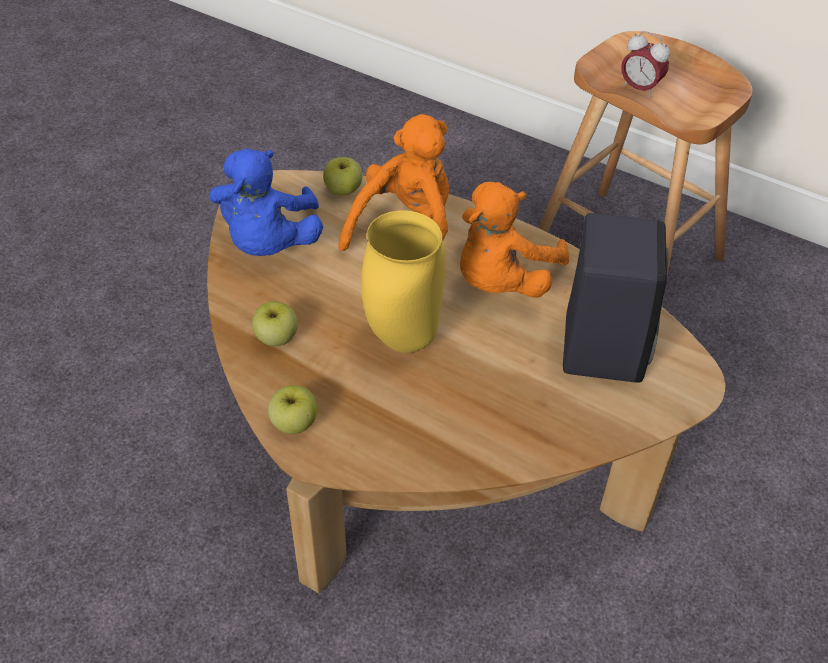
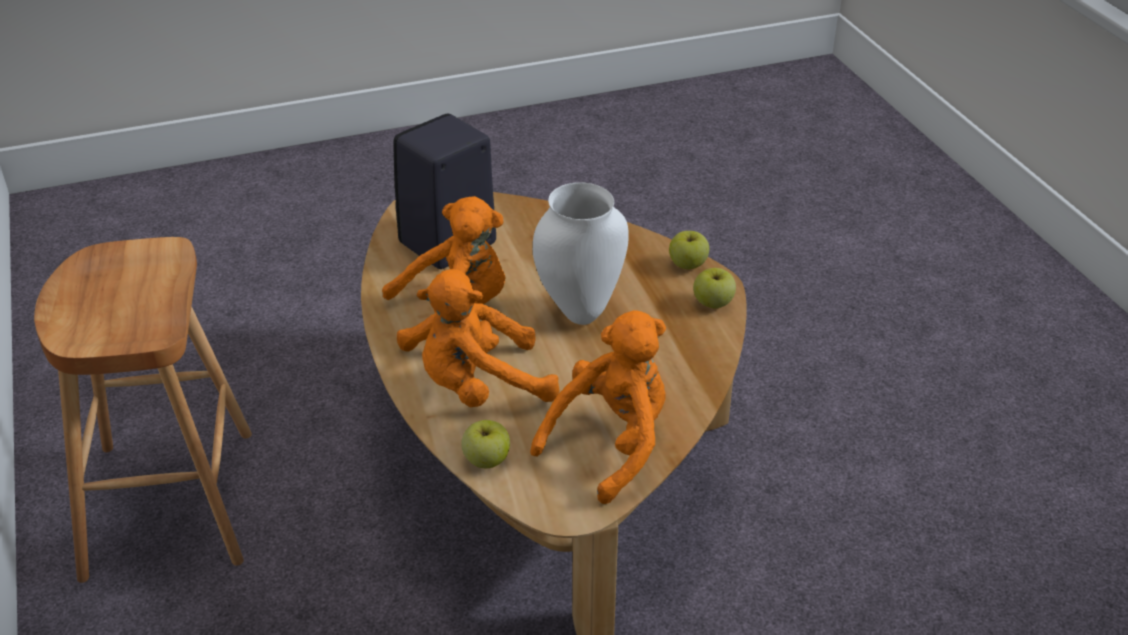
camera: 140 degrees left, 10 degrees down
(268, 243) = (611, 444): blue plush toy -> orange plush toy
(276, 338) = (676, 362): apple -> apple (688, 265)
(404, 341) = (579, 312): yellow vase -> white vase
(639, 89) = (163, 297): alarm clock -> none

